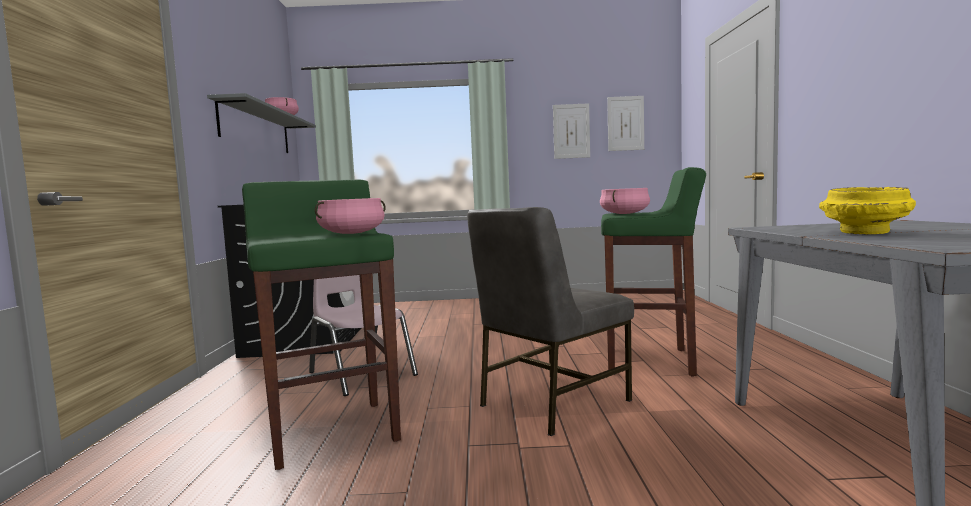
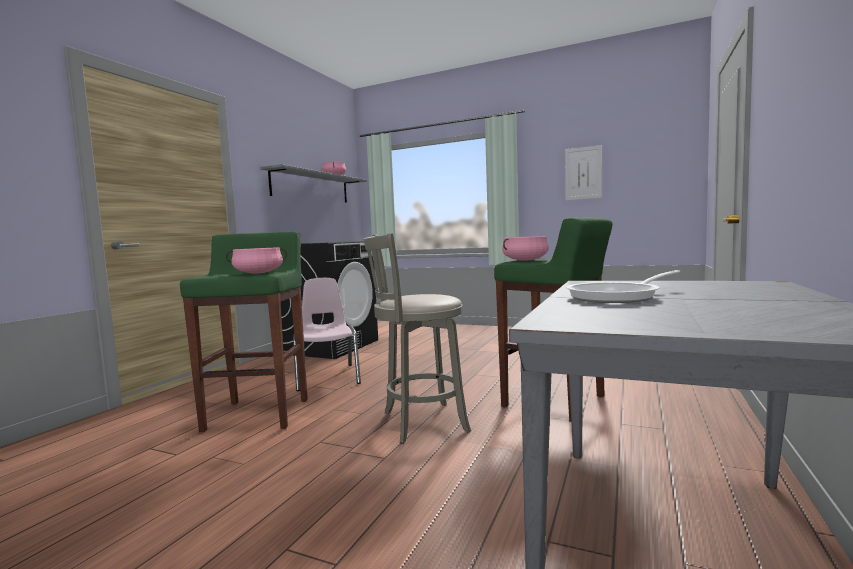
camera: 25 degrees right, 0 degrees up
(551, 403) = (419, 422): grey chair -> grey stool
(625, 123) = (641, 162): picture -> none
(865, 233) = (618, 297): yellow bowl -> frying pan

